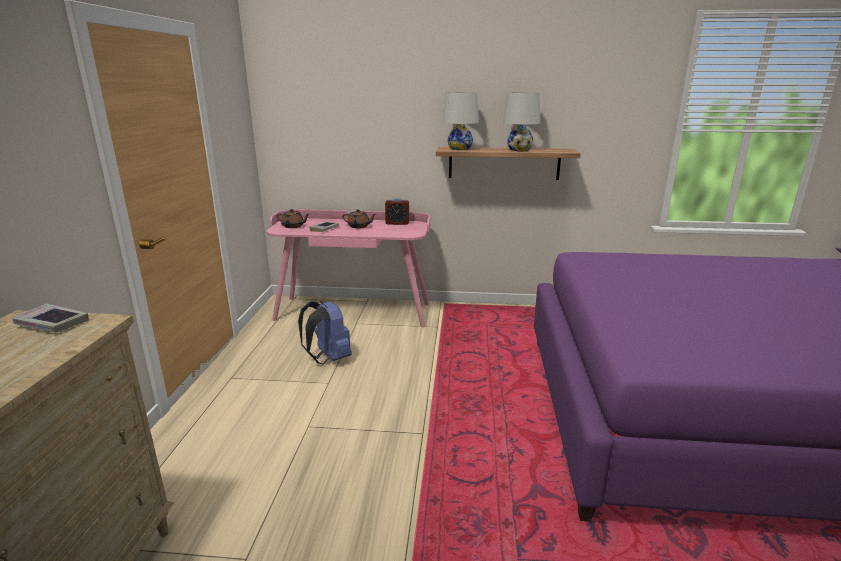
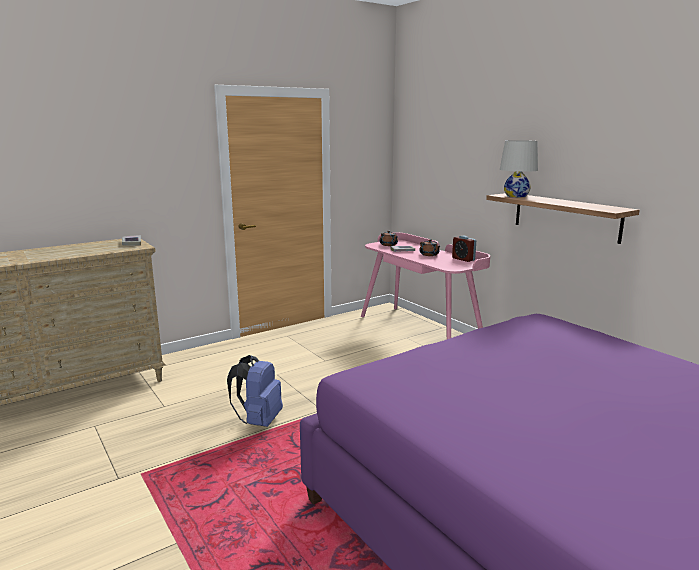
camera: 50 degrees right, 5 degrees down
(328, 358) = (350, 349): blue backpack -> blue backpack (258, 421)
(519, 149) = (568, 203): white table lamp -> none

